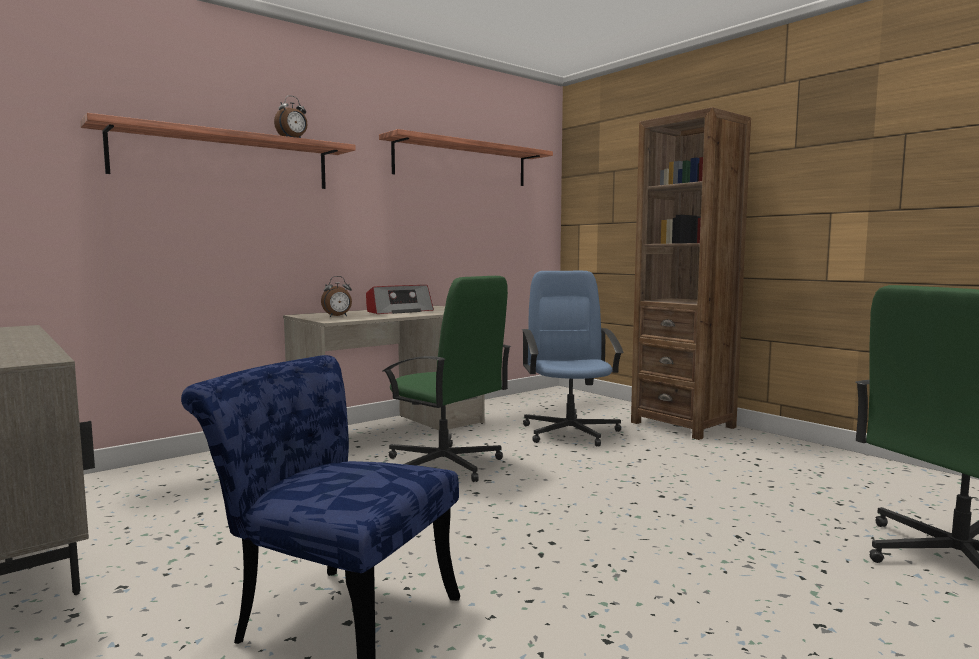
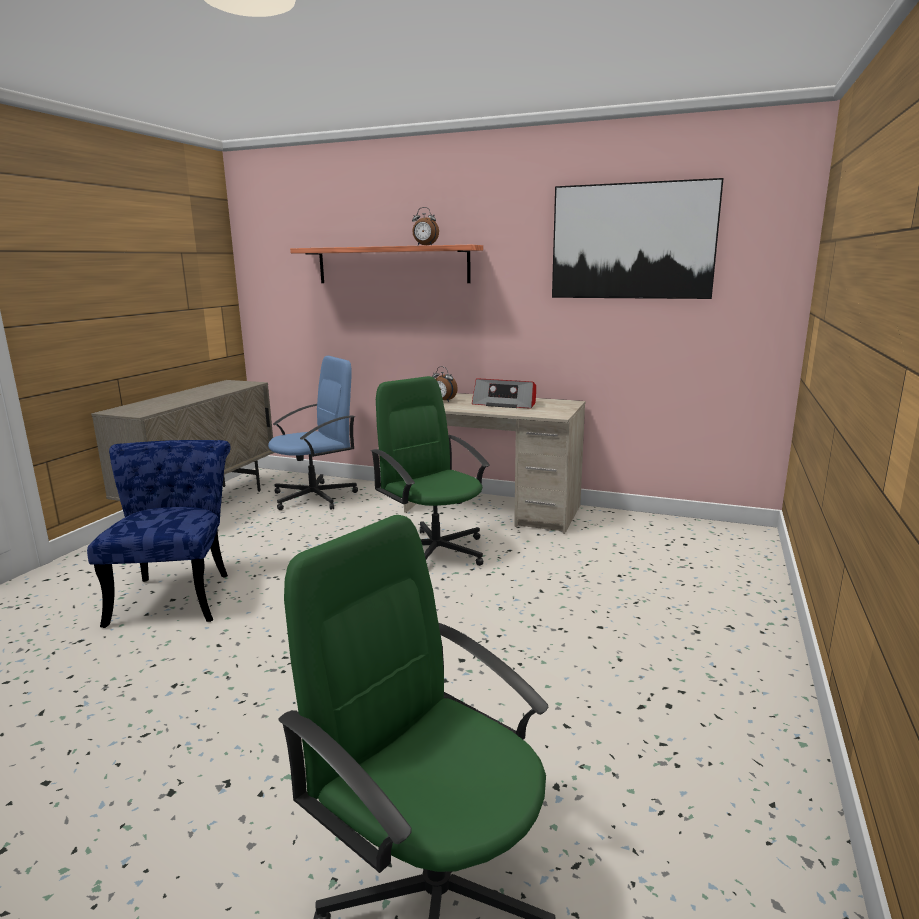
camera: 60 degrees right, 10 degrees up
(444, 465) = (435, 551): green office chair -> green office chair turned 135 degrees clockwise
(462, 163) = (632, 241): shelf -> picture
(570, 432) = (601, 575): blue office chair -> blue office chair (315, 497)
(683, 425) = (739, 631): brown bookcase -> none

